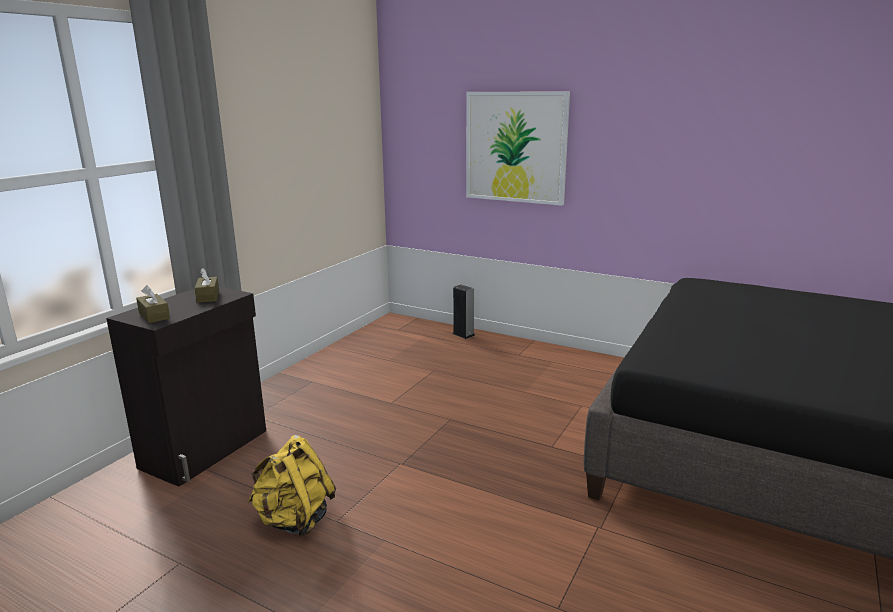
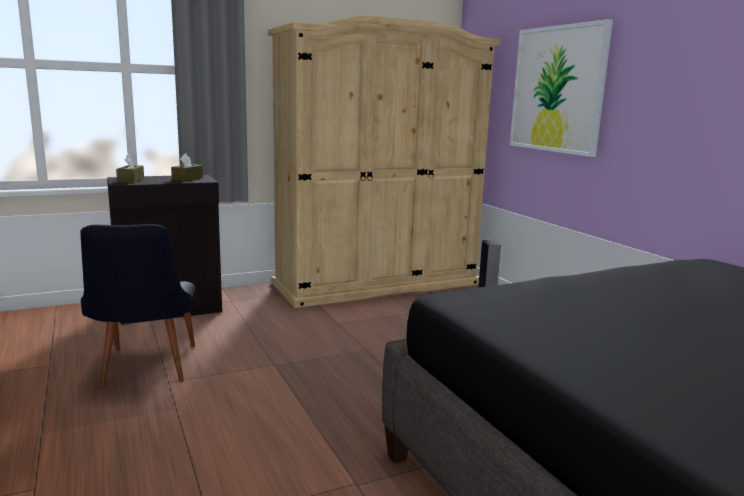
camera: 35 degrees right, 5 degrees down
(294, 520) = (145, 370): yellow backpack -> black chair
(363, 351) = (377, 283): none -> beige wardrobe

